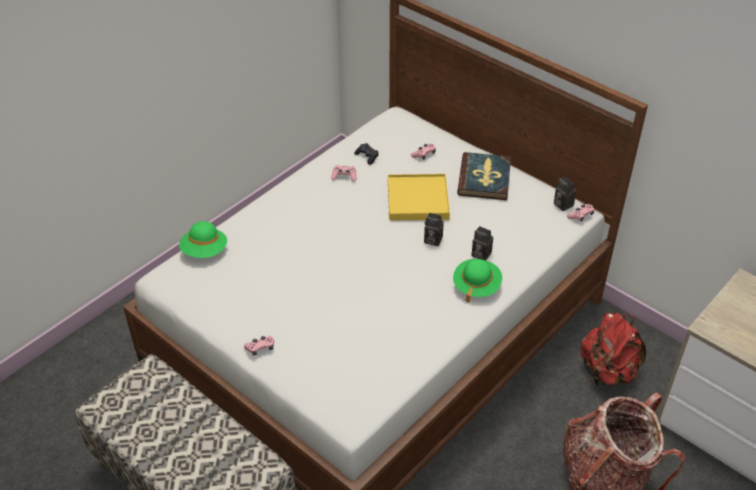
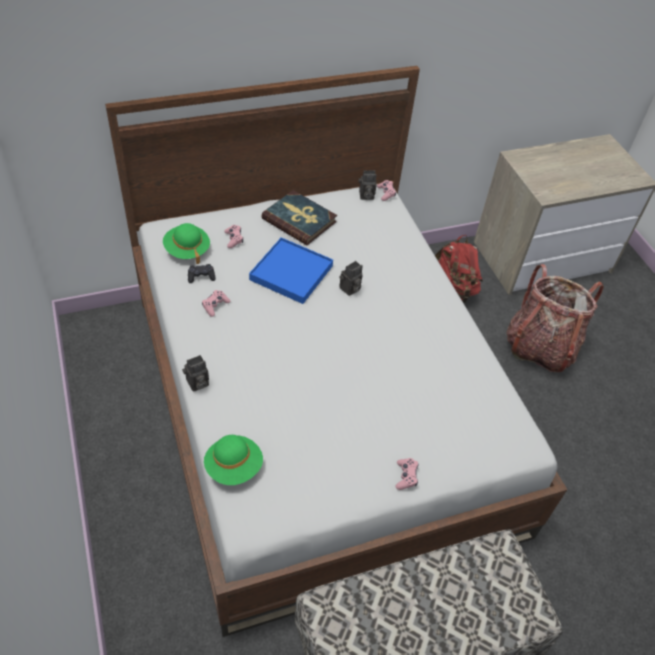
camera: 65 degrees left, 5 degrees up
(418, 200) = (291, 273): yellow tray -> blue tray
(476, 286) = (422, 290): green hat -> green hat (187, 250)
(479, 254) = (388, 269): camera -> camera (197, 384)

